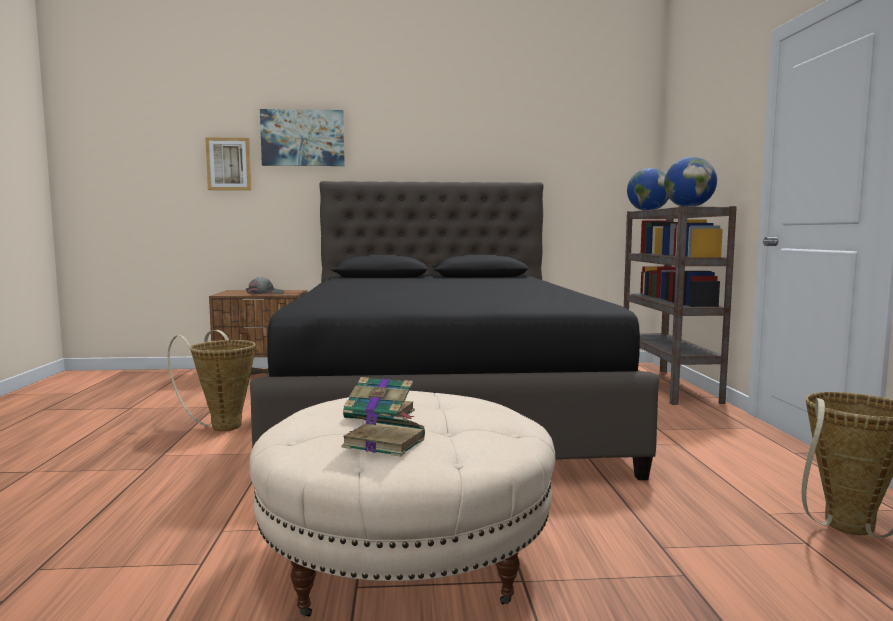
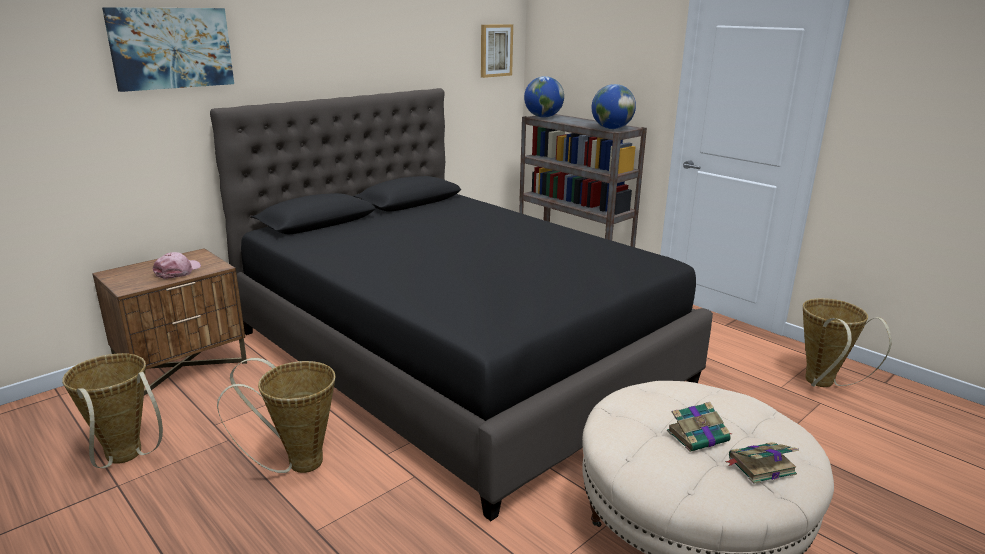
camera: 40 degrees left, 15 degrees up
(156, 400) = (125, 459): none -> basket
(229, 164) = (63, 93): picture -> picture (495, 50)
(265, 293) = (178, 271): grey cap -> pink cap

